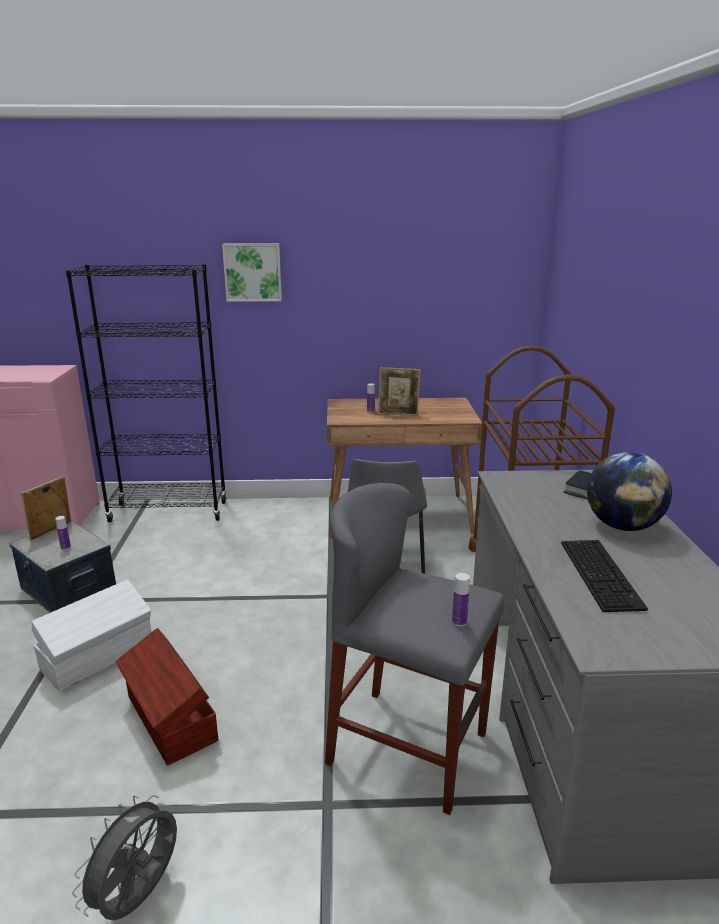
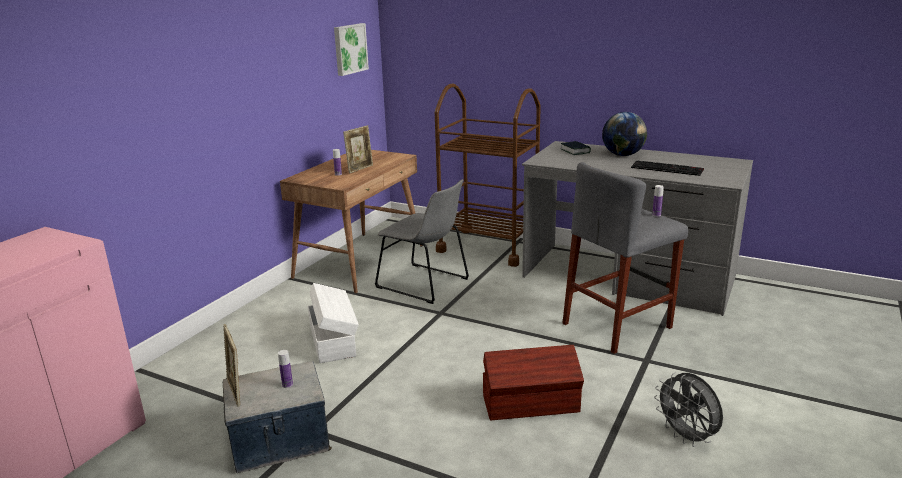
camera: 60 degrees left, 0 degrees up
(99, 656) = (419, 430): white storage box -> white storage box (333, 340)
(169, 512) = (191, 360): black bookcase -> none
(253, 272) = (206, 67): picture -> picture (349, 49)

